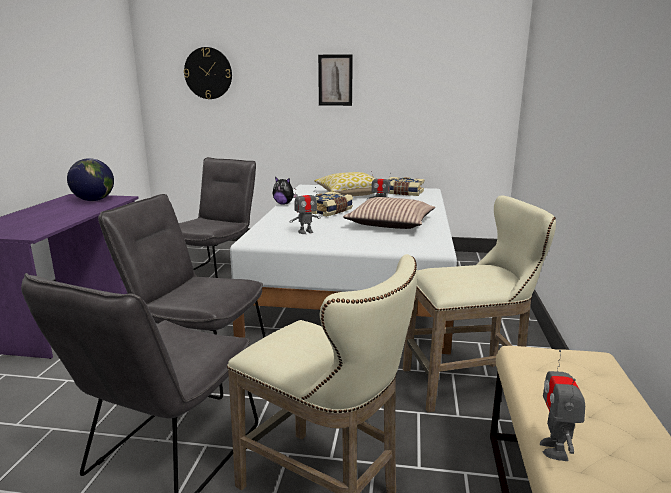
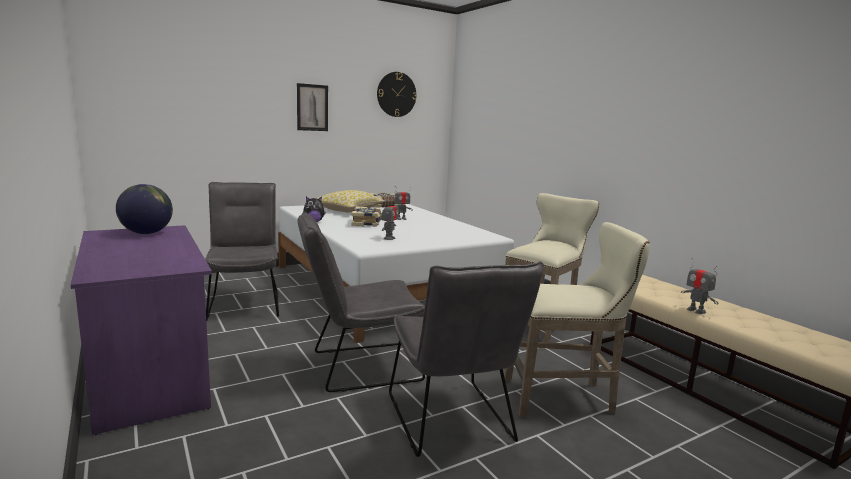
camera: 40 degrees left, 5 degrees down
(208, 73) = (175, 92): wall clock -> wall clock (396, 94)
(390, 223) = (430, 226): pillow -> none

